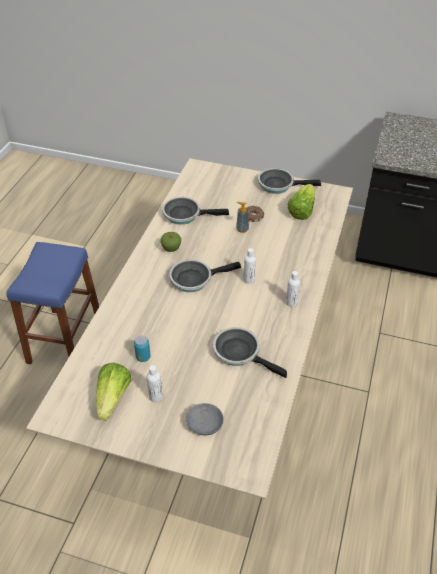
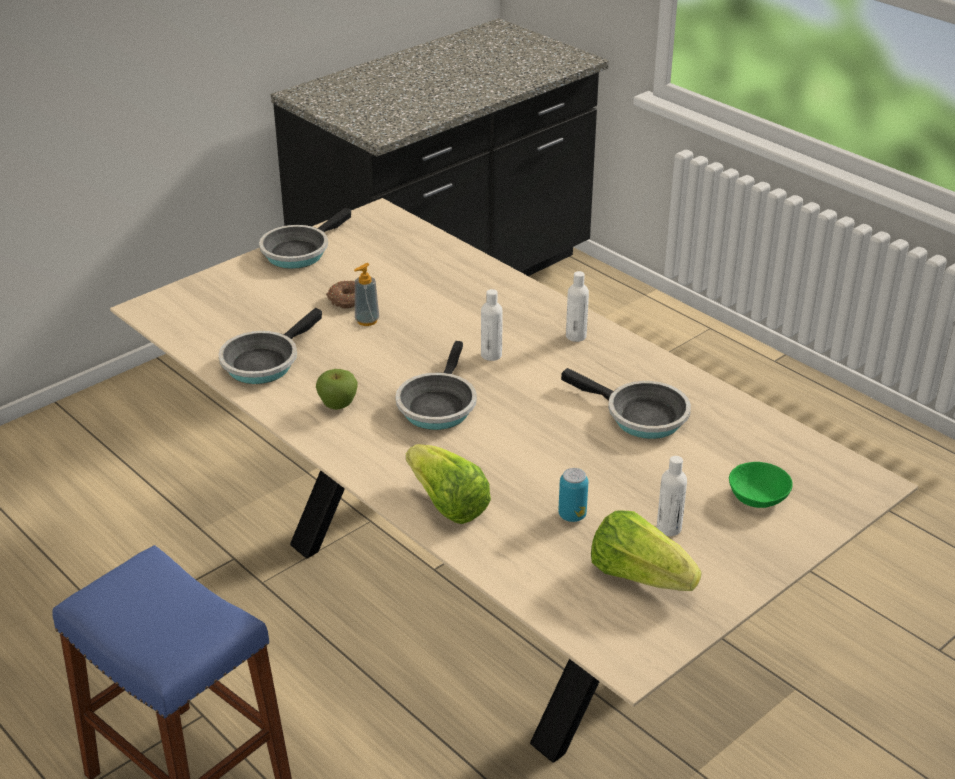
camera: 60 degrees left, 10 degrees down
(204, 425) = (759, 498): grey bowl -> green bowl
(240, 353) = (640, 416): frying pan -> frying pan turned 120 degrees counterclockwise
(302, 210) = (384, 255): lettuce -> lettuce (447, 504)

